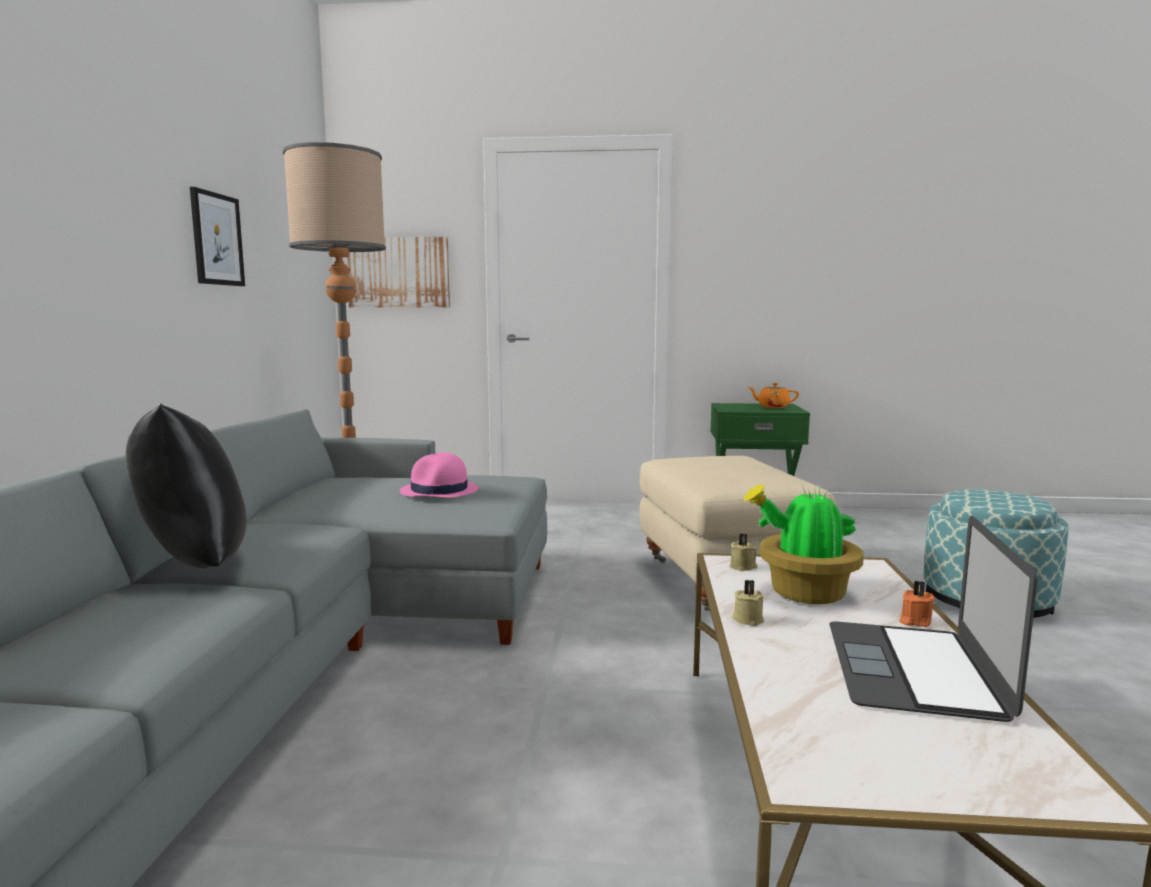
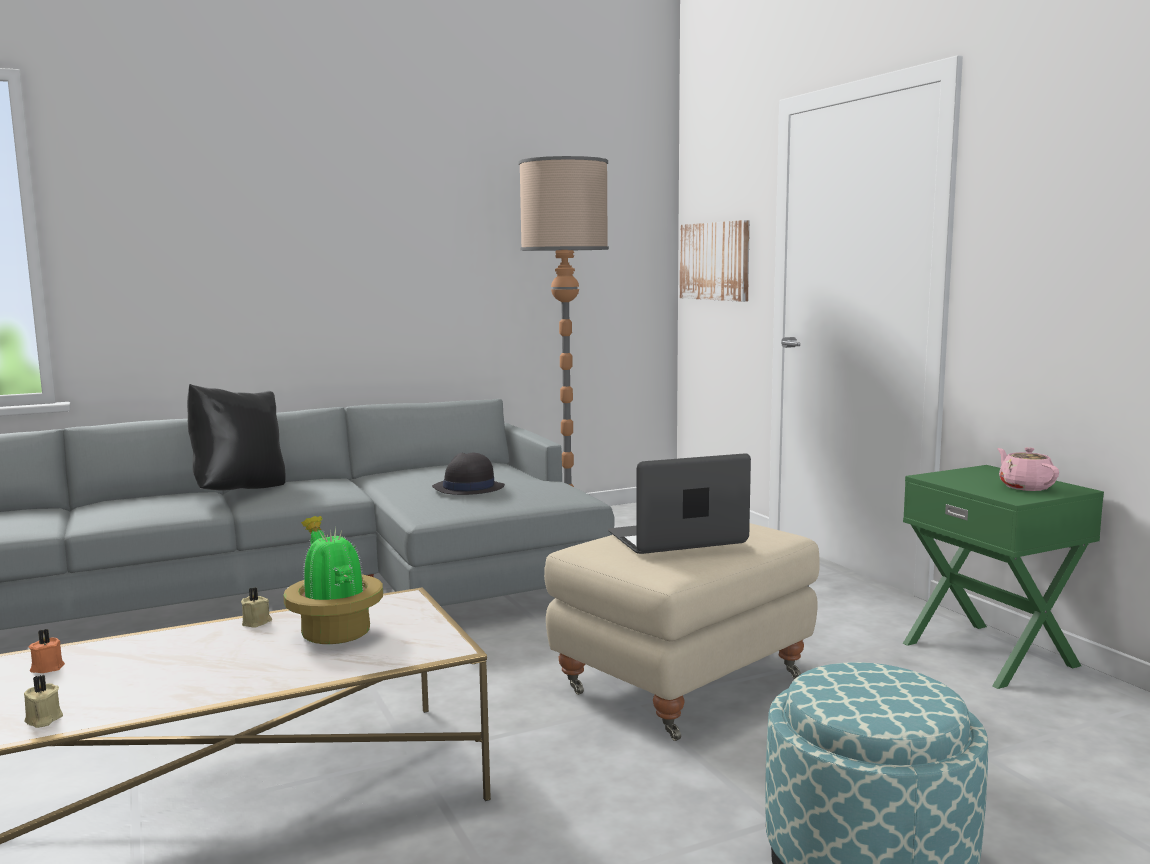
camera: 60 degrees right, 0 degrees up
(217, 239) = (472, 249): picture -> none
(439, 491) = (468, 488): pink hat -> black hat
(743, 567) = (393, 605): beige candle -> beige candle (43, 720)
(772, 407) = (1025, 487): orange teapot -> pink teapot
(913, 669) = (176, 680): laptop -> laptop (676, 538)
(914, 621) = (289, 675): orange candle -> orange candle (47, 667)

